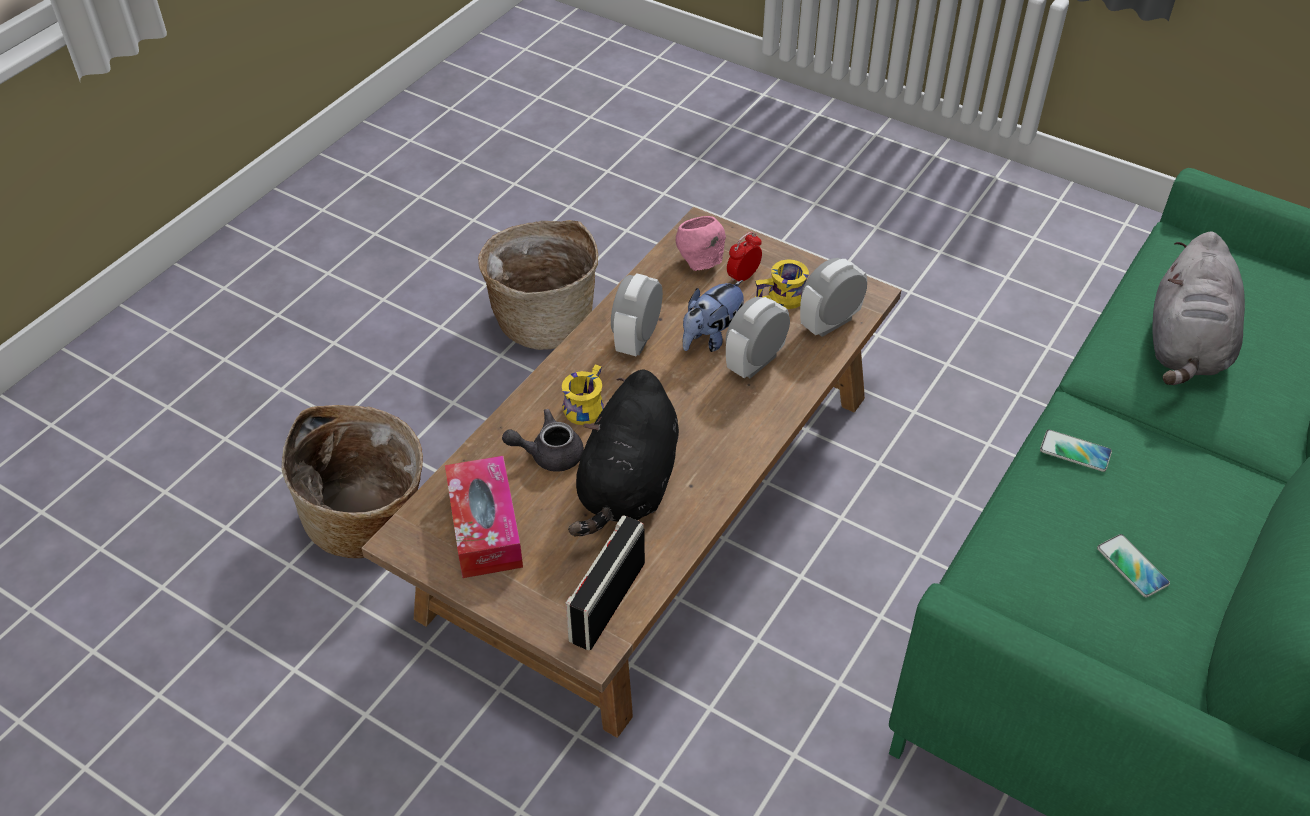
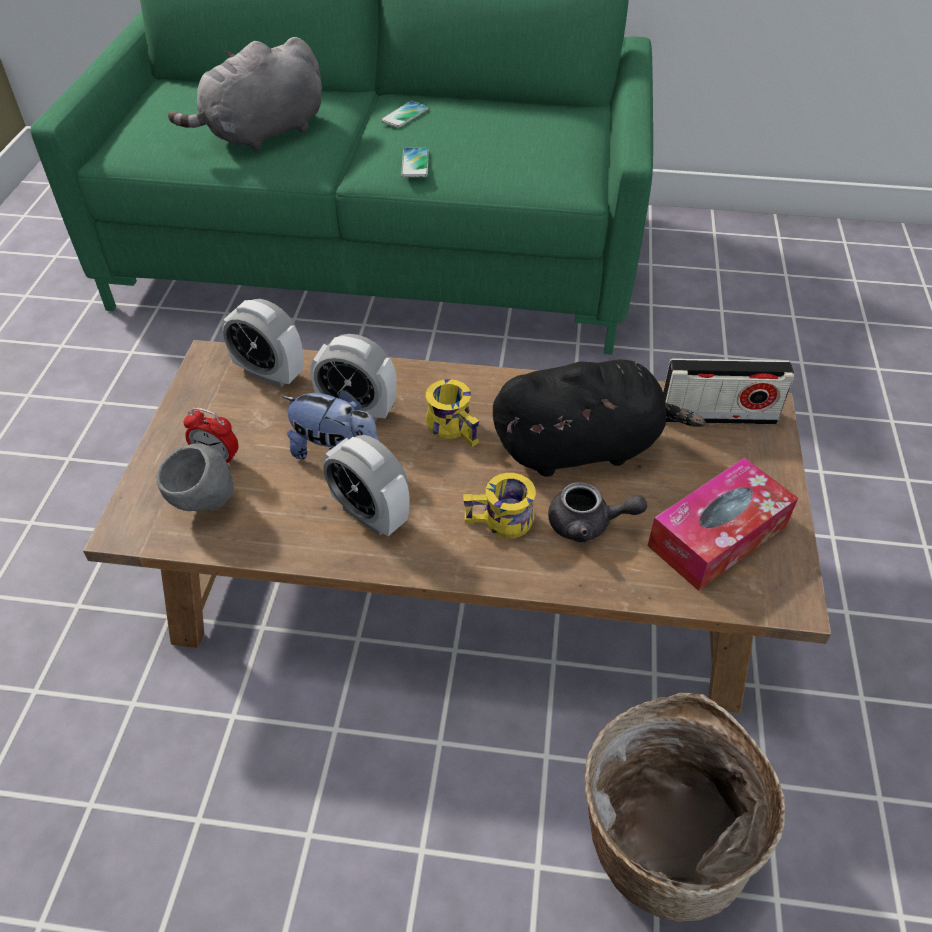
camera: 115 degrees left, 0 degrees up
(544, 320) = (218, 810): basket -> none
(548, 454) = (588, 524): grey teapot -> grey teapot turned 45 degrees counterclockwise
(637, 339) = (370, 515): alarm clock -> alarm clock turned 45 degrees clockwise
(700, 263) = (205, 504): pink bowl -> grey bowl
(782, 300) = (247, 417): yellow mug -> yellow mug (456, 426)
(1132, 566) = (509, 131): phone -> phone (404, 115)
(1186, 346) = (262, 134): grey plush toy -> grey plush toy turned 150 degrees clockwise

